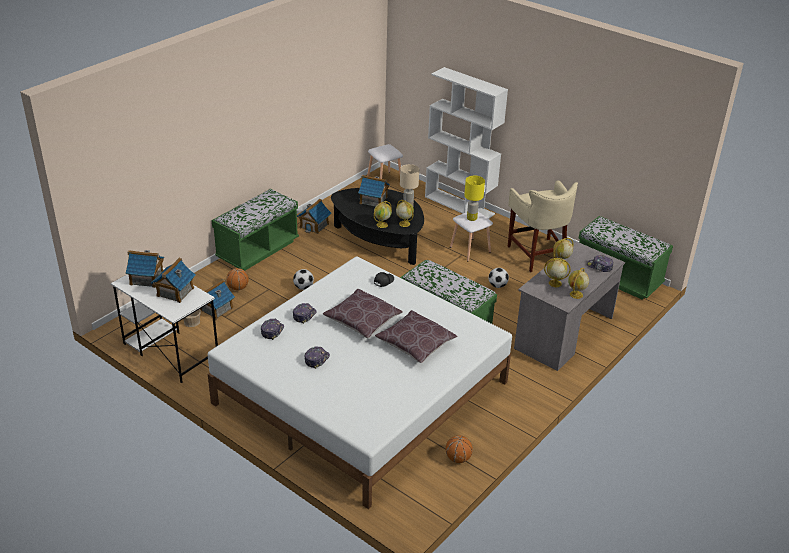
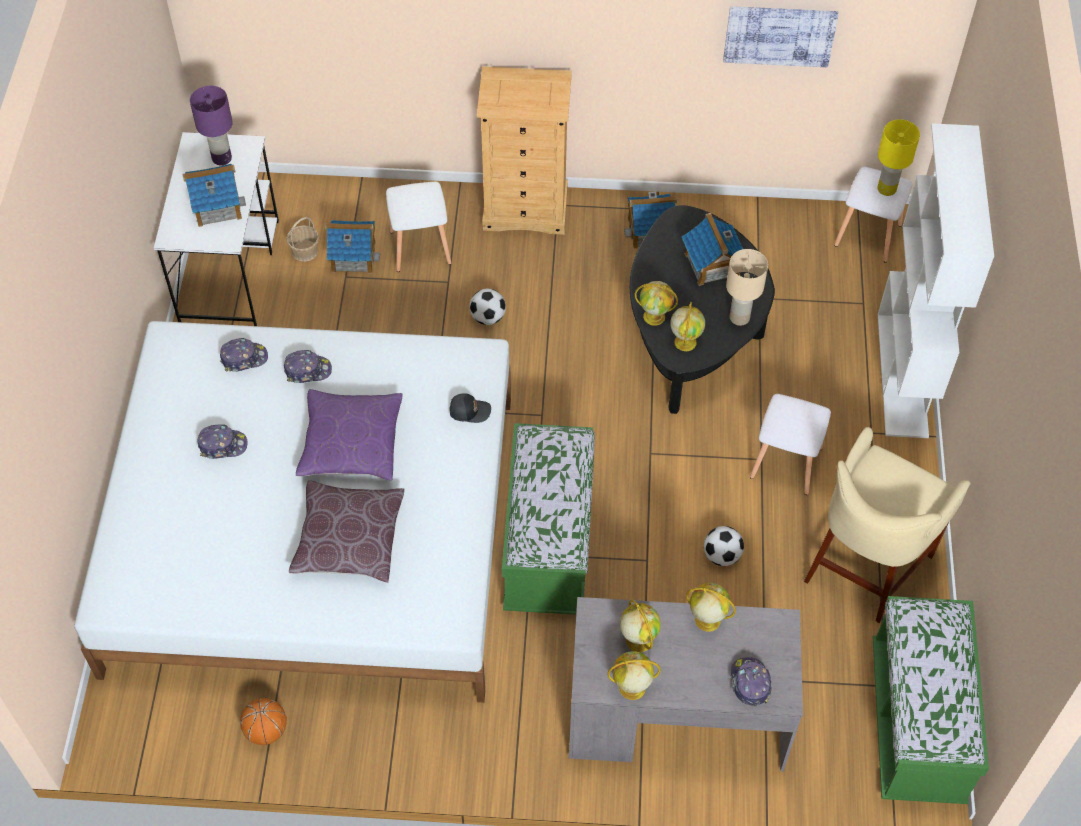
camera: 55 degrees right, 20 degrees up
(147, 278) = (221, 159): toy house -> purple table lamp
(238, 288) = (419, 248): basketball -> white stool
(257, 250) = (526, 209): green bench -> beige dresser
(329, 92) = (779, 35): none -> picture
(362, 321) = (351, 444): brown pillow -> purple pillow
(471, 218) = (791, 419): yellow table lamp -> yellow table lamp (886, 188)

